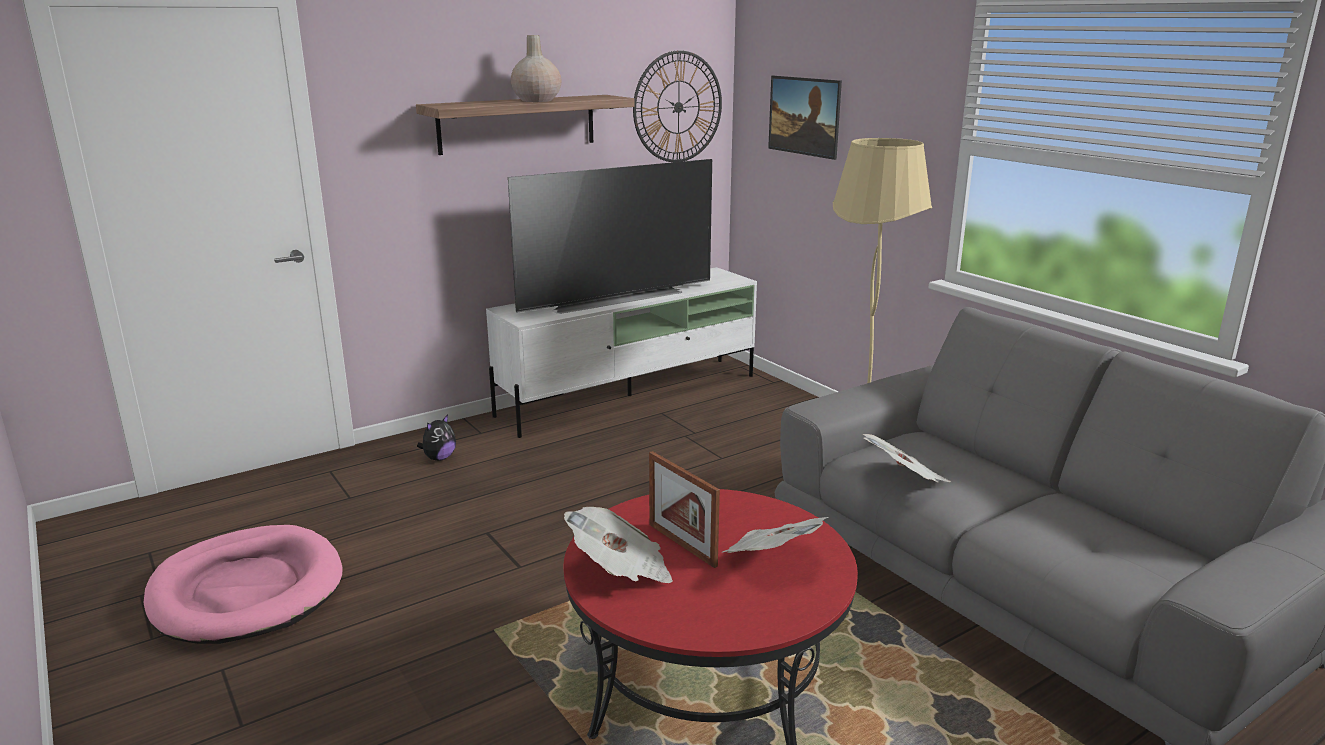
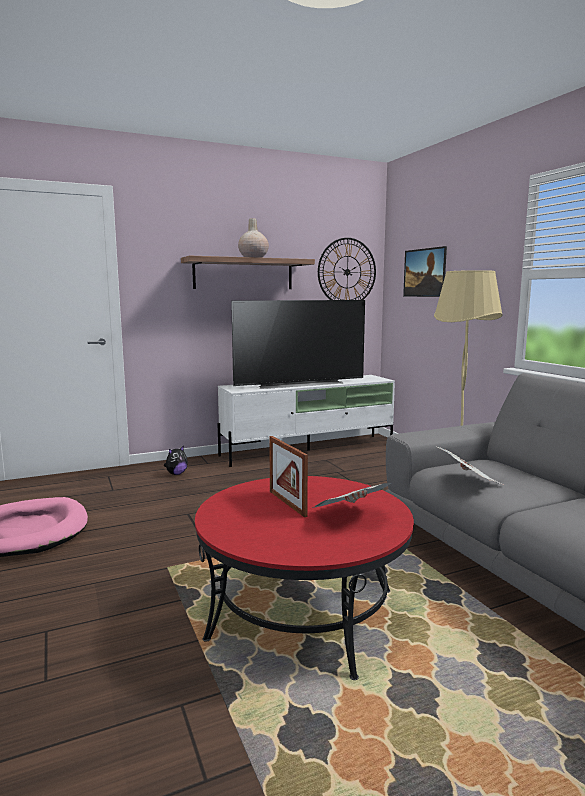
camera: 10 degrees right, 10 degrees down
(621, 570) = (236, 513): newspaper -> none

